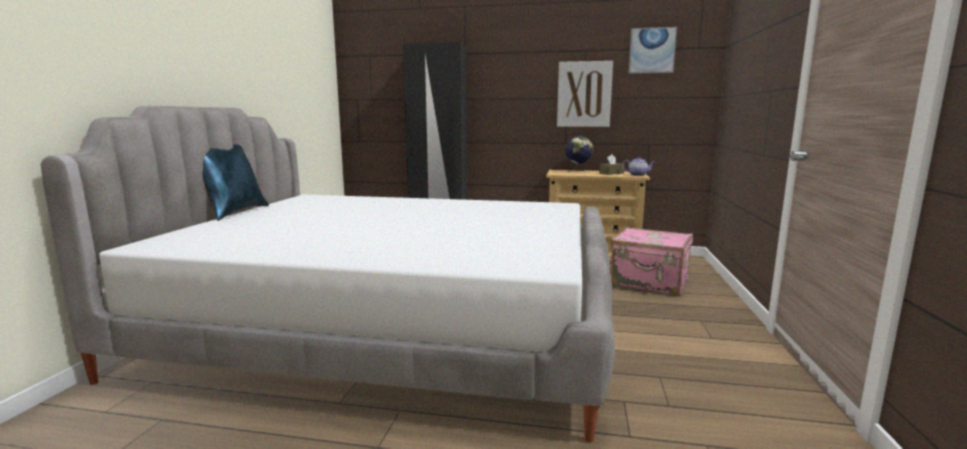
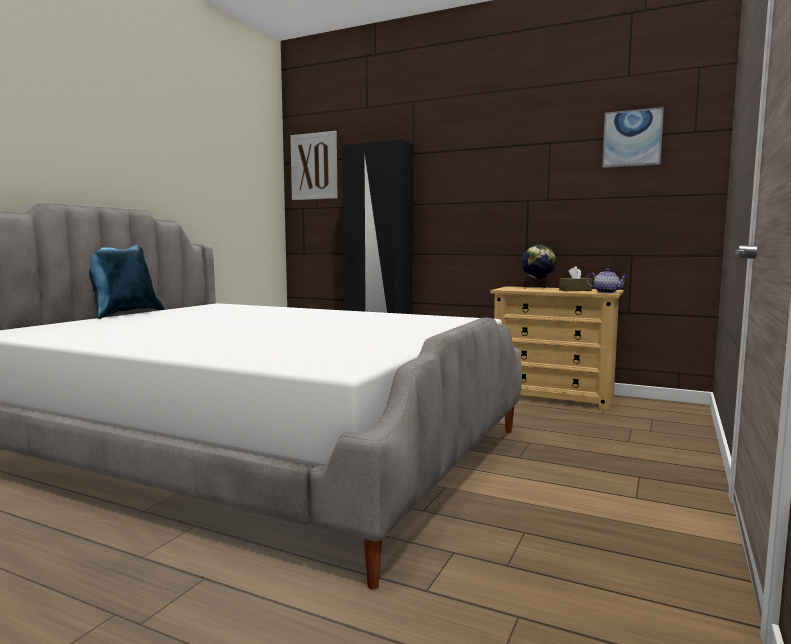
camera: 15 degrees right, 5 degrees down
(584, 94) = (548, 195): picture -> picture (314, 166)
(649, 283) = (605, 429): pink suitcase -> none

